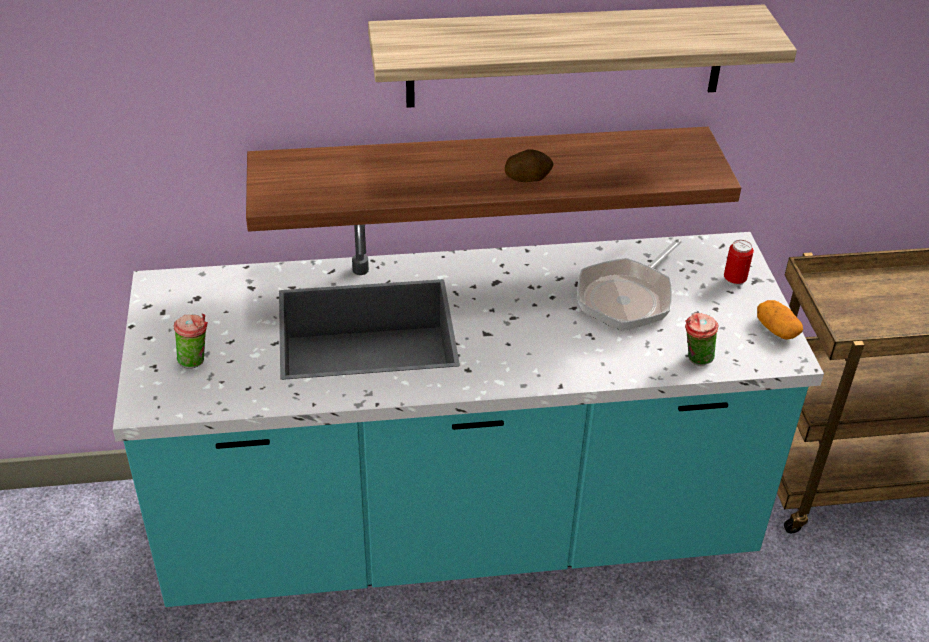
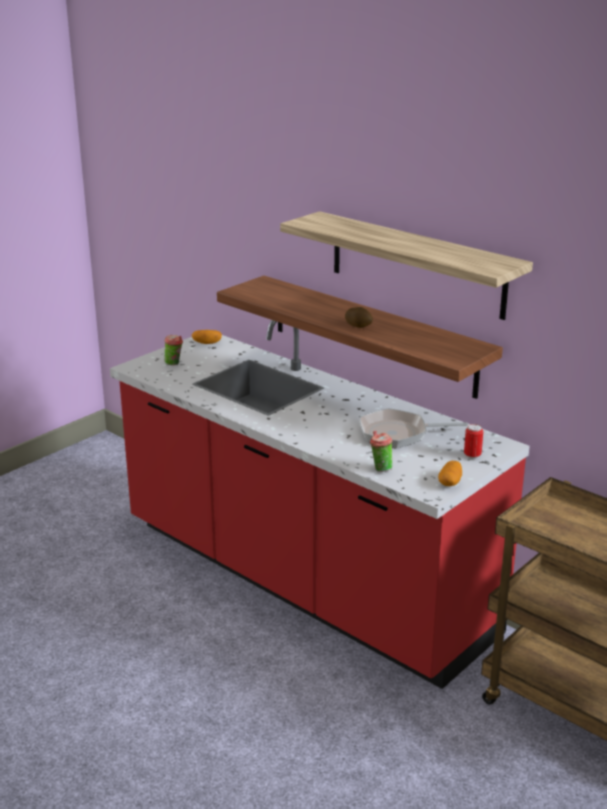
camera: 50 degrees right, 15 degrees down
(174, 295) = (207, 343): none -> potato
(459, 532) = (303, 580): turquoise counter -> red counter

